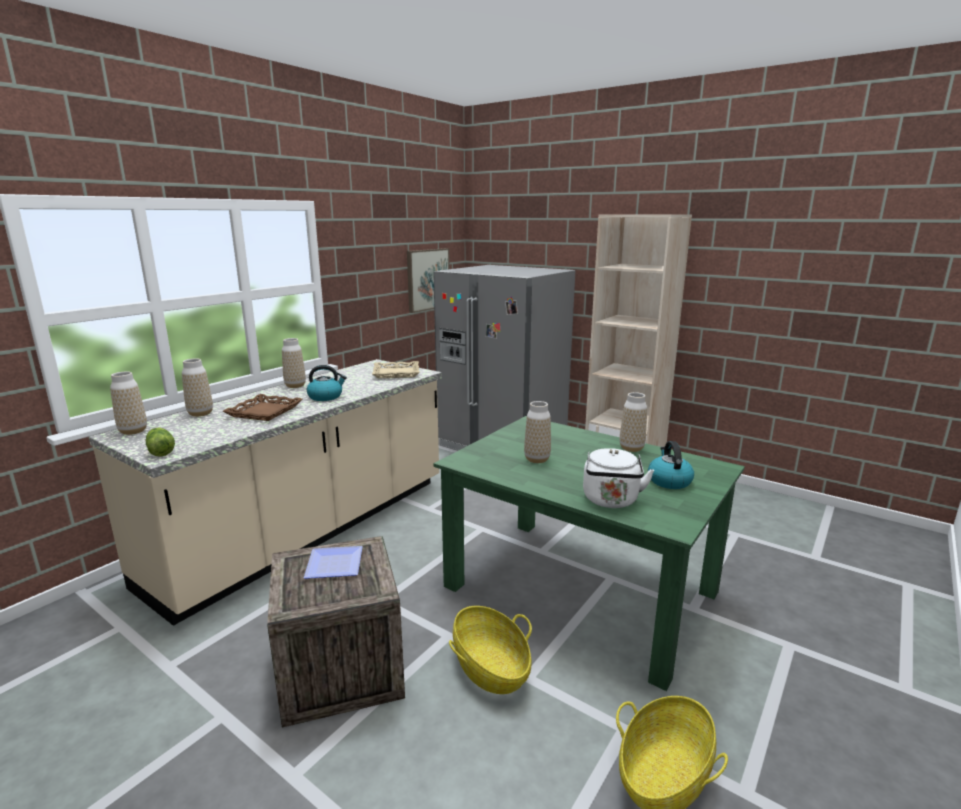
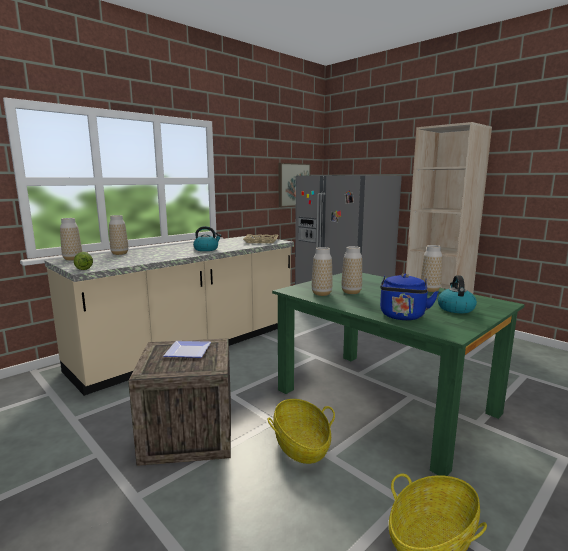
camera: 10 degrees right, 5 degrees down
(264, 411) = (161, 254): brown tray -> none
(295, 386) = (189, 244): vase -> vase (321, 294)
(611, 501) = (402, 316): white kettle -> blue kettle

